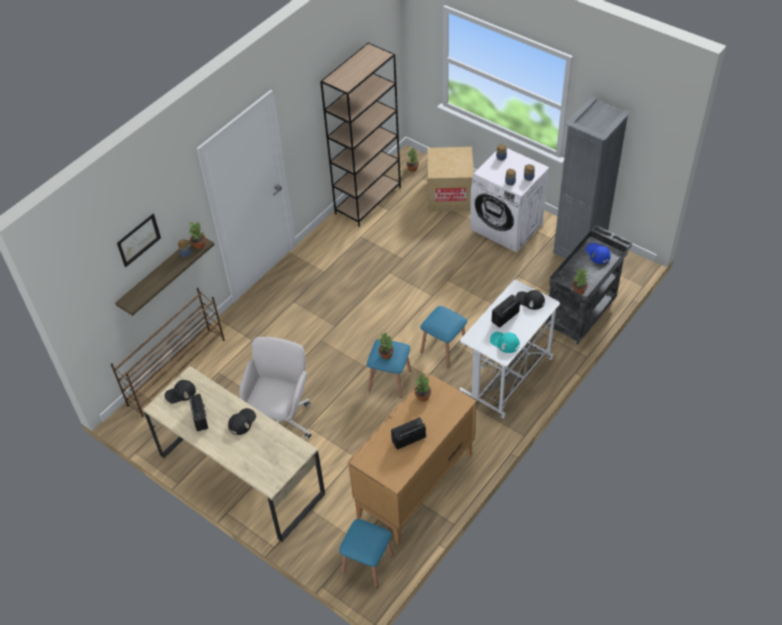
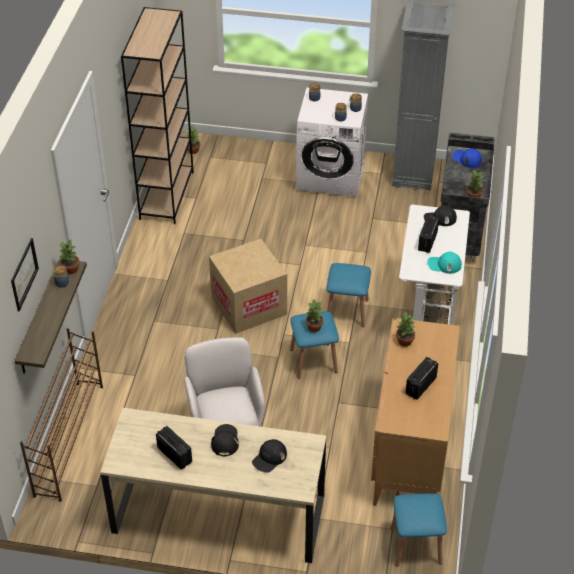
camera: 30 degrees left, 5 degrees down
(180, 393) = (133, 439): black cap -> black cap (269, 458)
(449, 195) = (250, 164): cardboard box -> cardboard box (249, 305)

